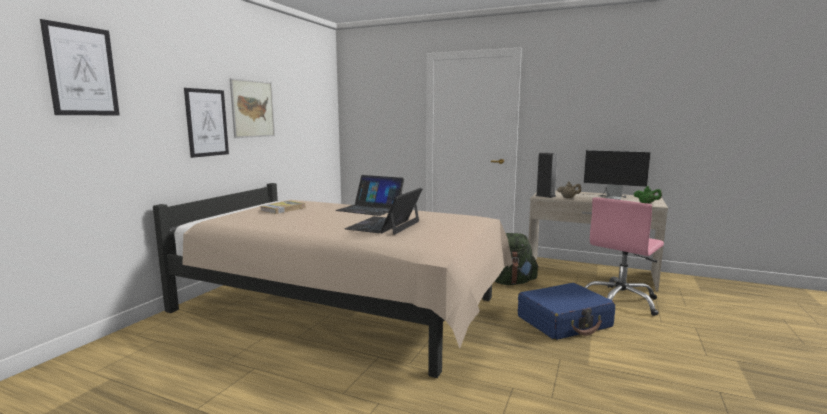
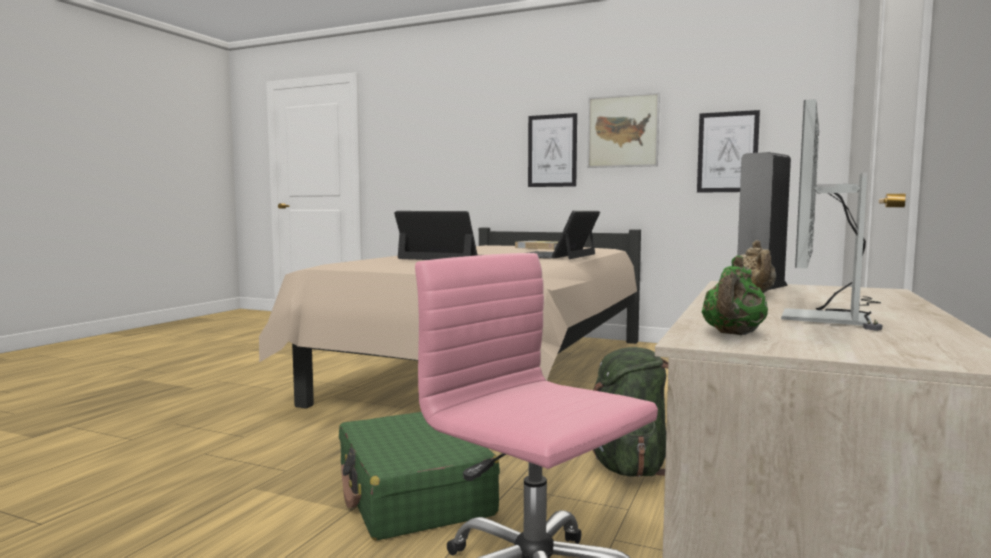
camera: 90 degrees right, 5 degrees down
(82, 71) = (445, 114): picture -> picture (727, 152)
(564, 322) = (413, 494): blue suitcase -> green suitcase

